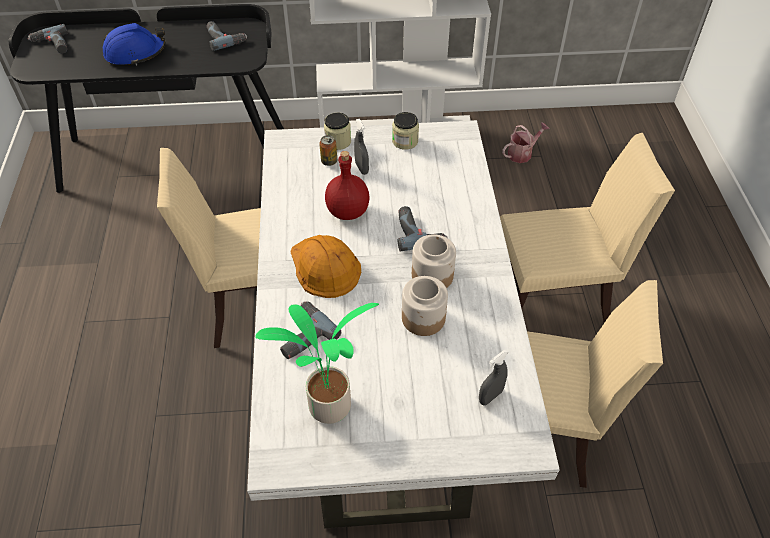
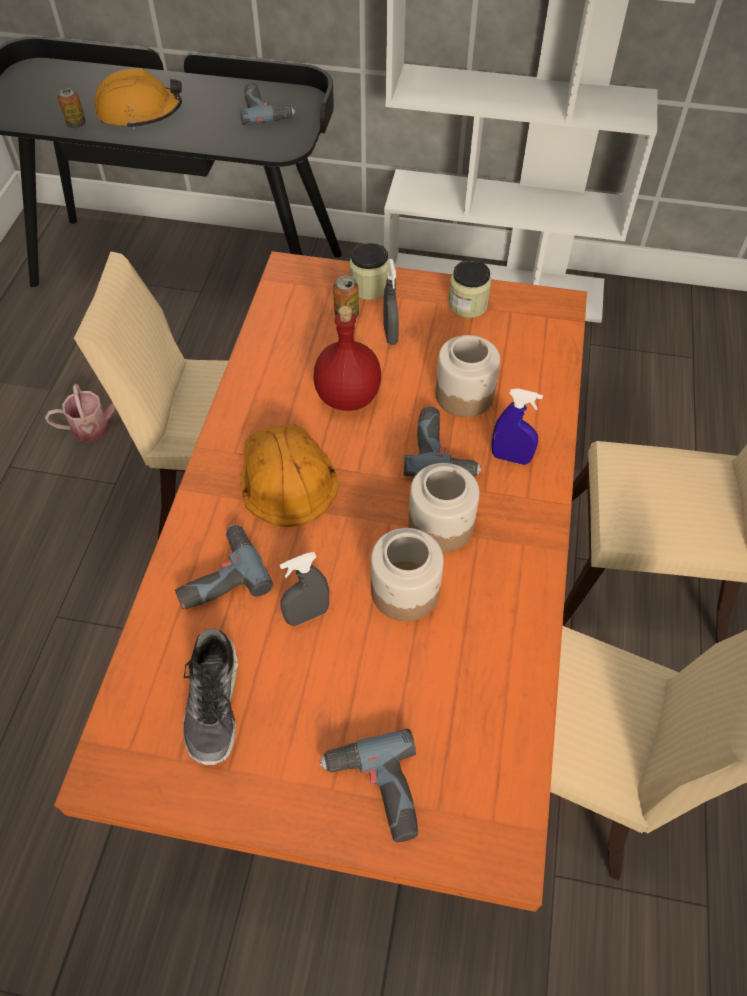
camera: 15 degrees right, 5 degrees up
(52, 45) = (38, 85): power drill -> power drill (375, 793)
(91, 68) = (76, 124): none -> can
(135, 53) = (140, 112): blue hard hat -> orange hard hat
(328, 408) = (214, 703): potted plant -> shoe
(383, 375) = (372, 634): white dining table -> orange dining table
(421, 196) = (464, 395): none -> jar
(462, 228) = (511, 458): none -> blue spray bottle
(490, 396) = (468, 747): grey spray bottle -> grey spray bottle (307, 615)
(522, 153) = (666, 349): watering can -> watering can (97, 425)

